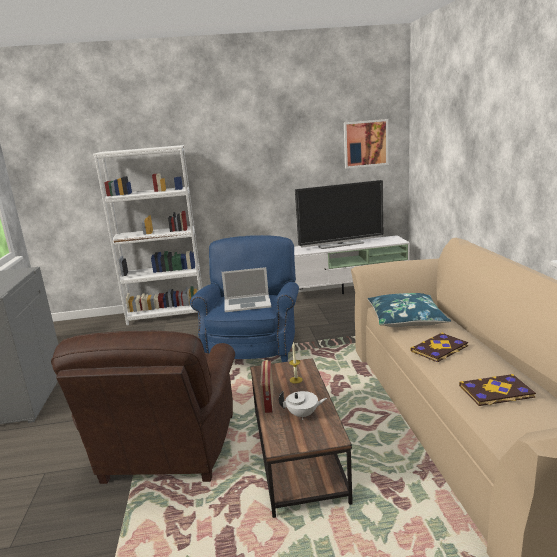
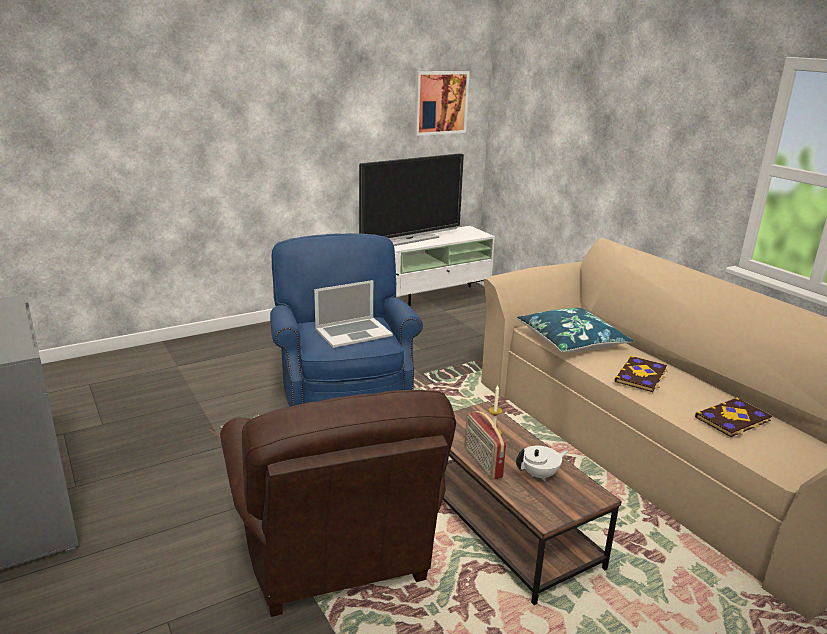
camera: 25 degrees left, 5 degrees up
(167, 314) = (168, 352): white bookcase -> none

